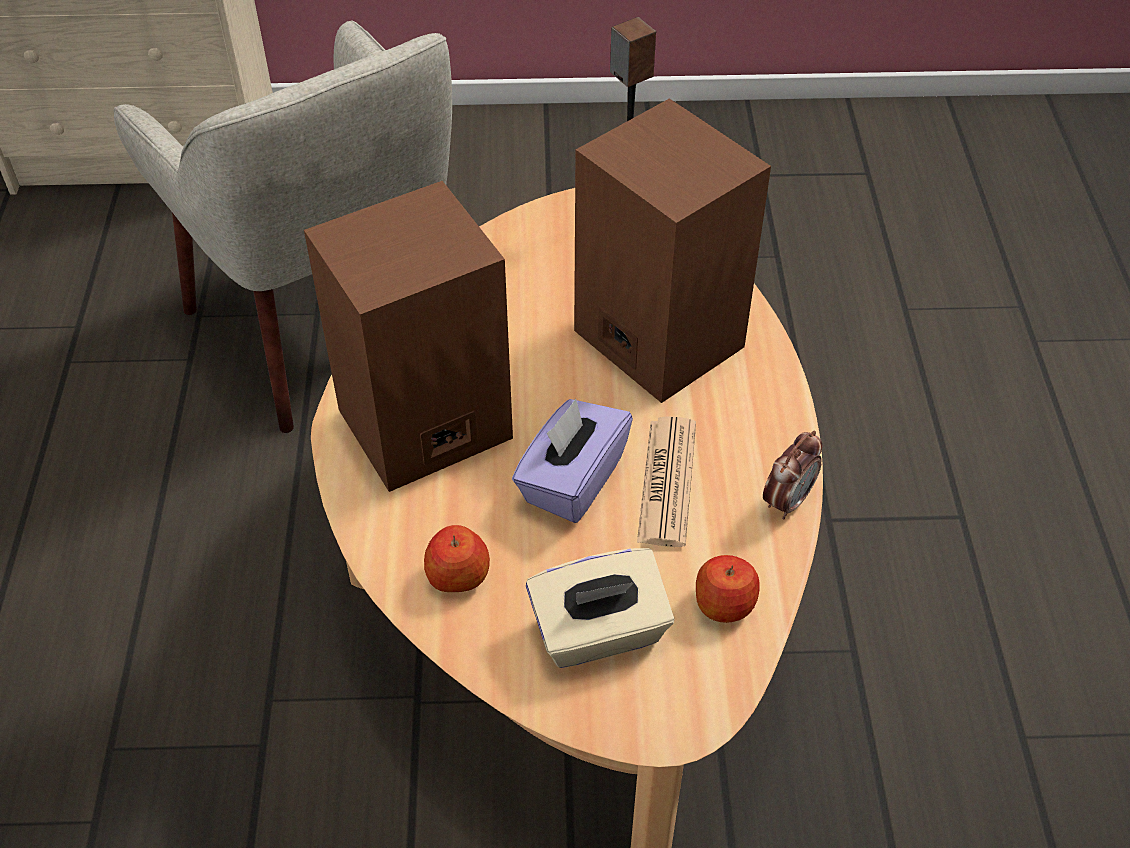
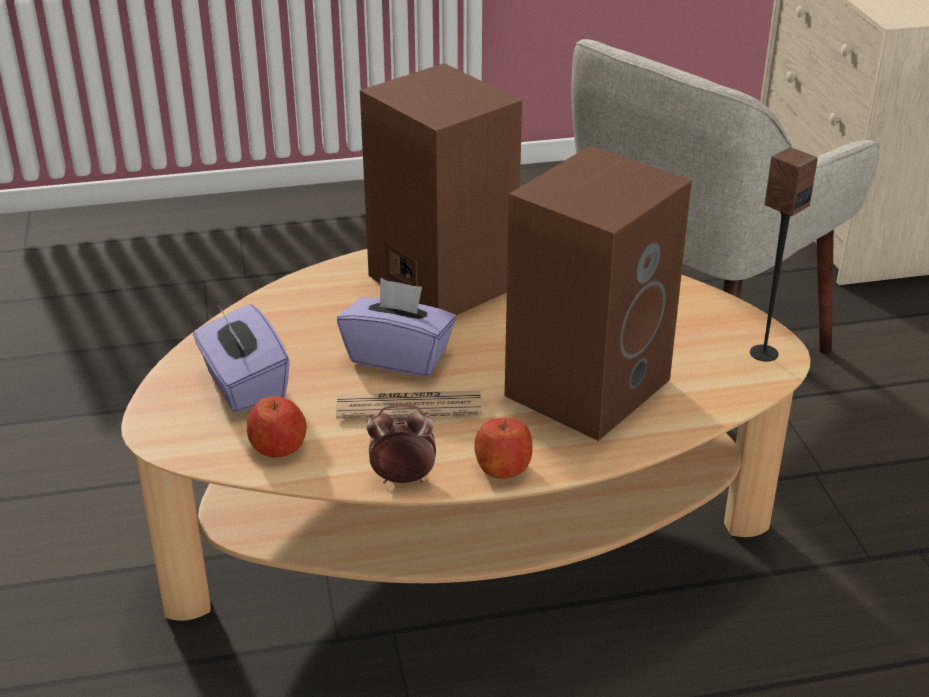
camera: 80 degrees right, 15 degrees down
(458, 575) = (293, 315): apple -> apple (502, 467)
(599, 633) = (244, 385): beige tissue box -> purple tissue box
(787, 500) = (402, 478): alarm clock -> alarm clock turned 150 degrees clockwise

